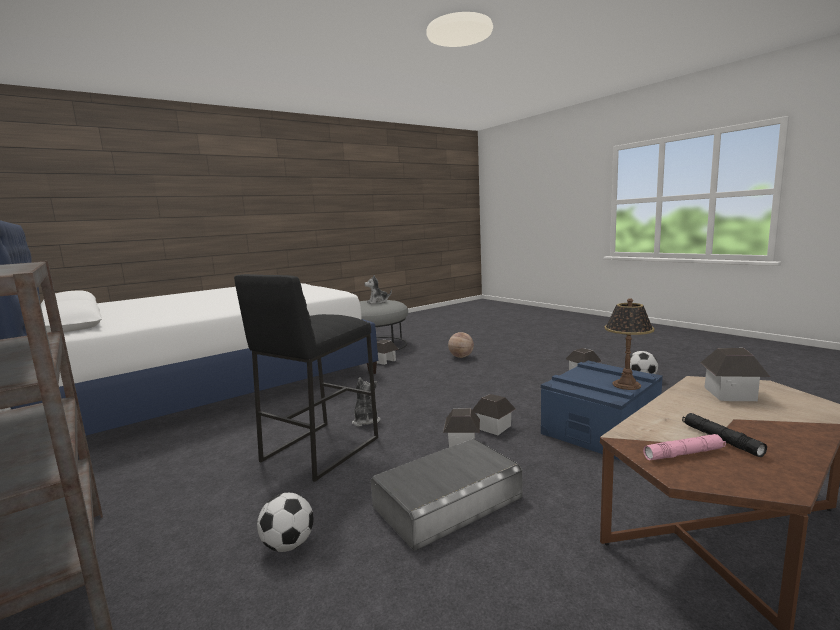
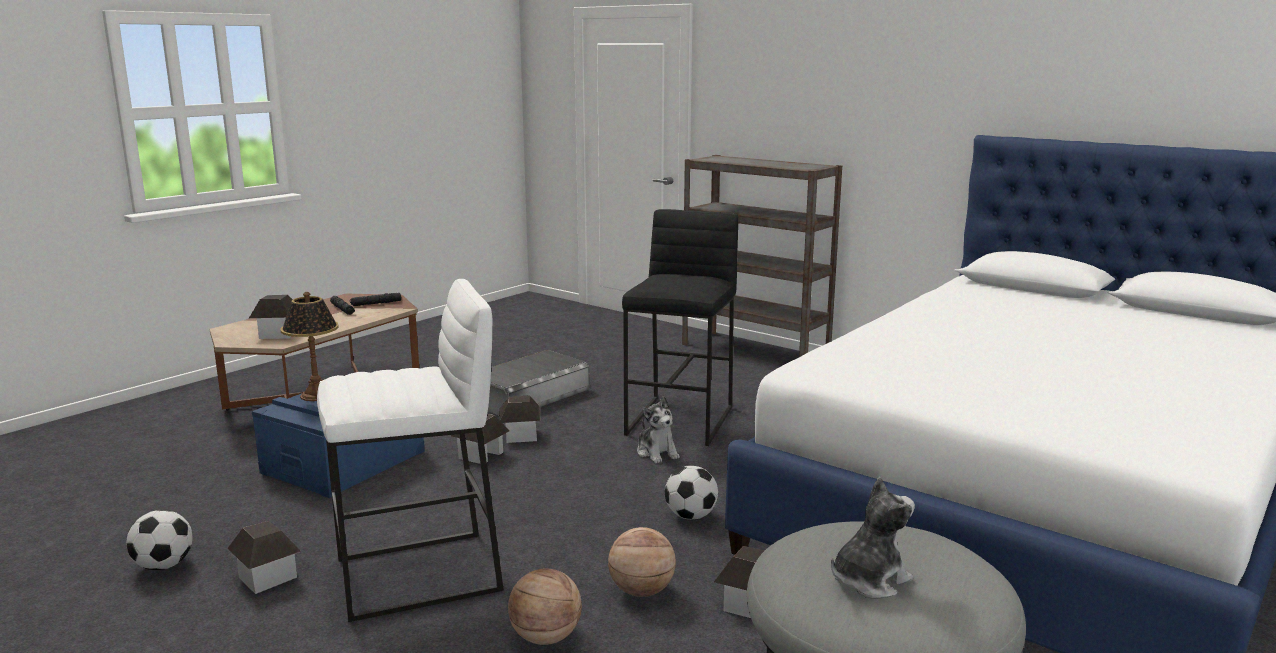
camera: 165 degrees right, 5 degrees up
(288, 545) = (634, 371): football -> football (690, 516)
(421, 365) = (642, 591): none -> basketball
(513, 371) = (418, 575): none -> white stool
(684, 454) = (376, 303): pink flashlight -> black flashlight

